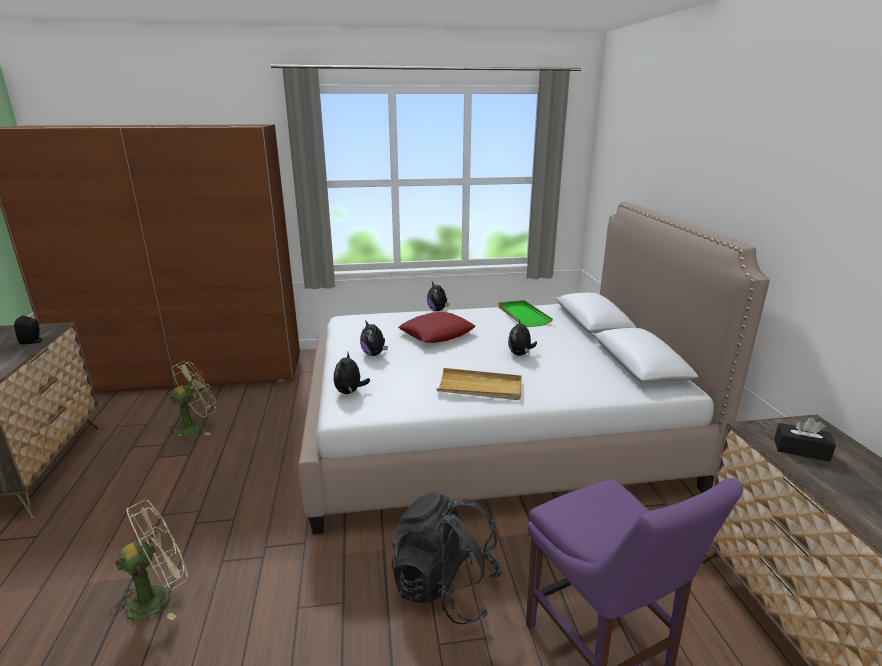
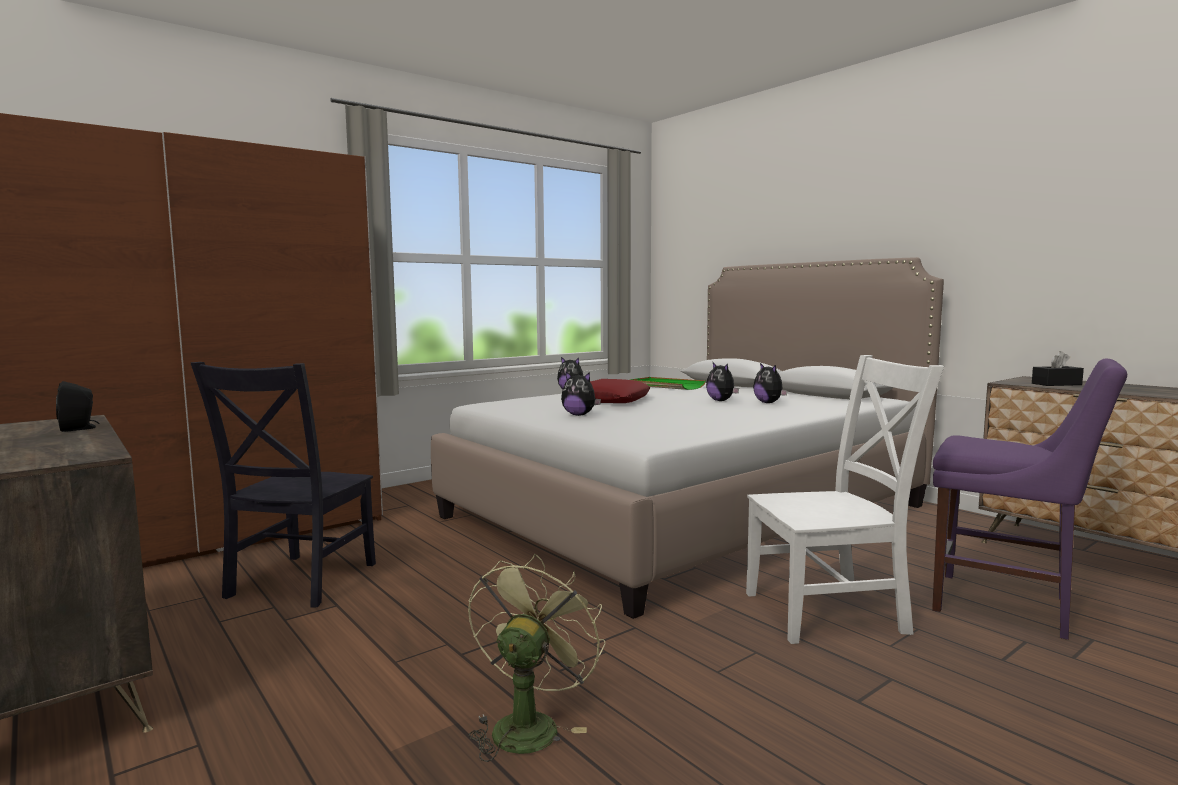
camera: 30 degrees left, 15 degrees down
(194, 427) = (299, 582): green fan -> black chair
(350, 392) = (619, 433): plush toy -> plush toy (769, 403)
(445, 588) = (831, 612): black backpack -> white chair
(480, 387) = (737, 416): beige tray -> none

